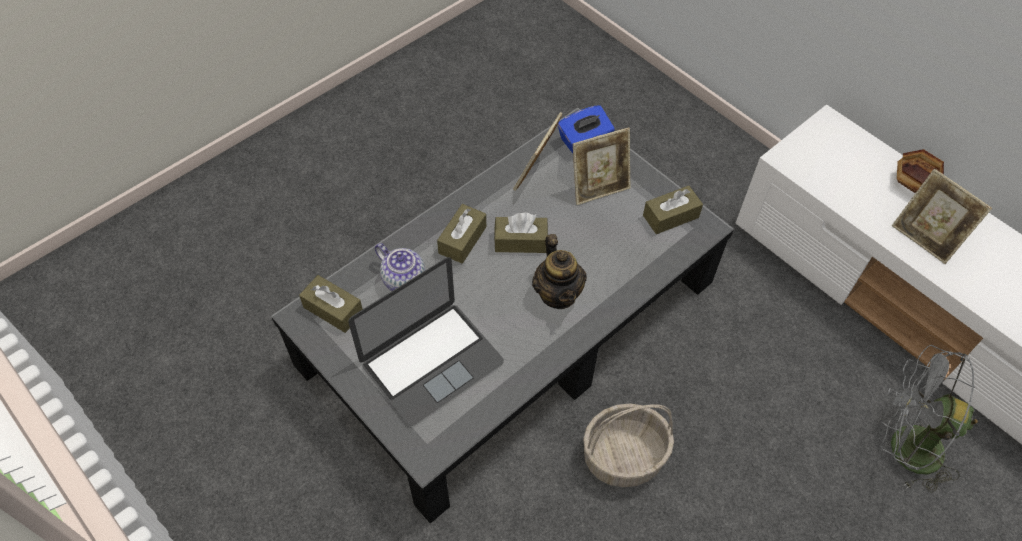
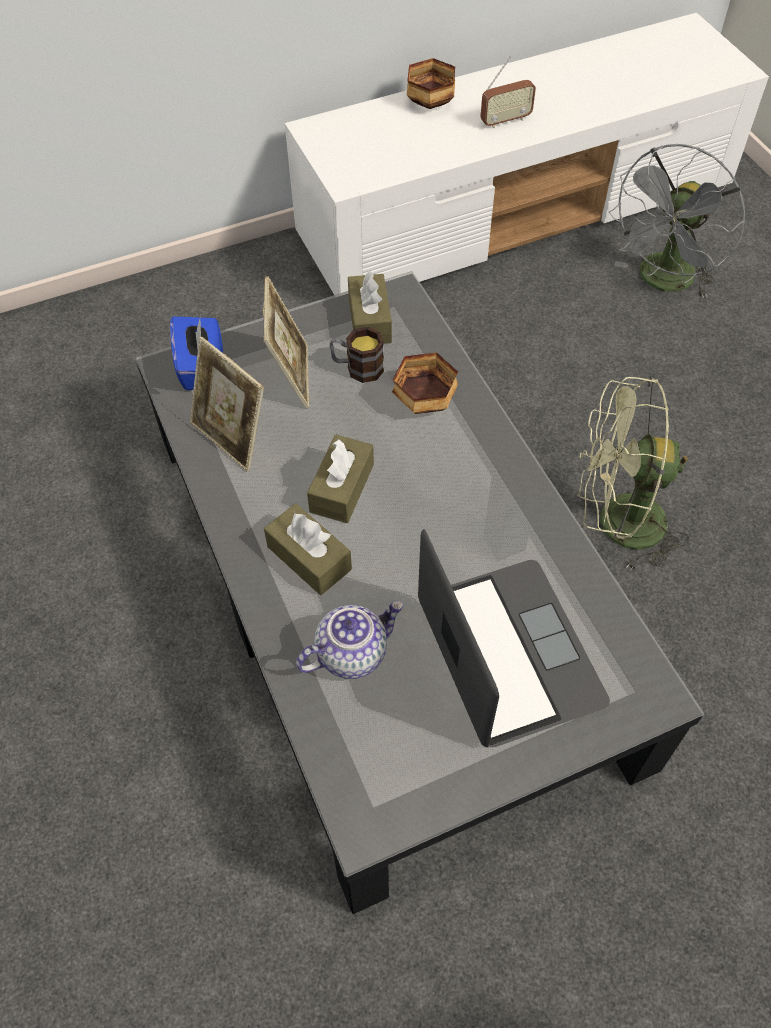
camera: 70 degrees left, 0 degrees up
(333, 309) = (370, 770): brown tissue box -> none
(558, 294) = (445, 470): teapot -> none
(613, 266) = (423, 400): none -> bowl
(623, 221) = (357, 368): none -> mug
(623, 457) = (616, 524): basket -> green fan
(925, 238) = (505, 121): picture frame -> radio

